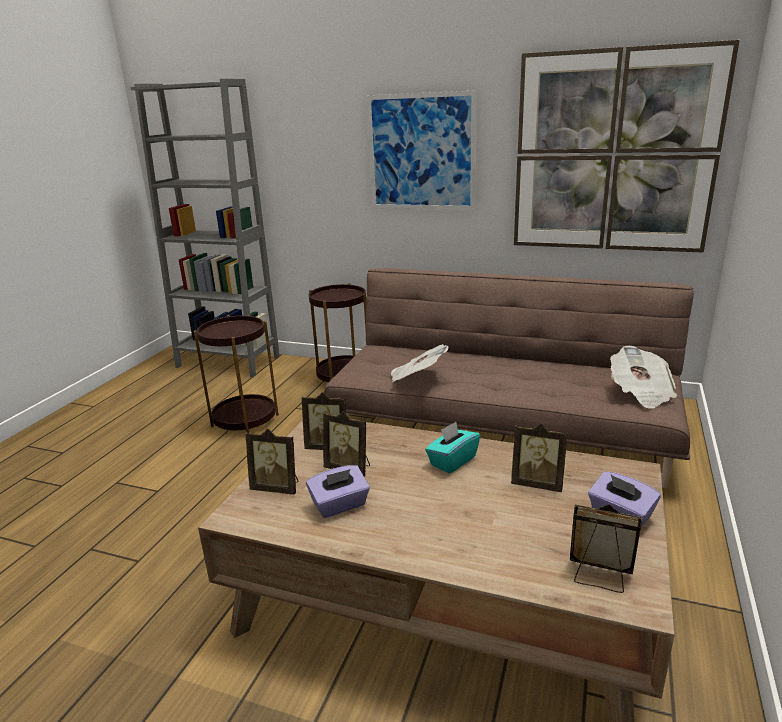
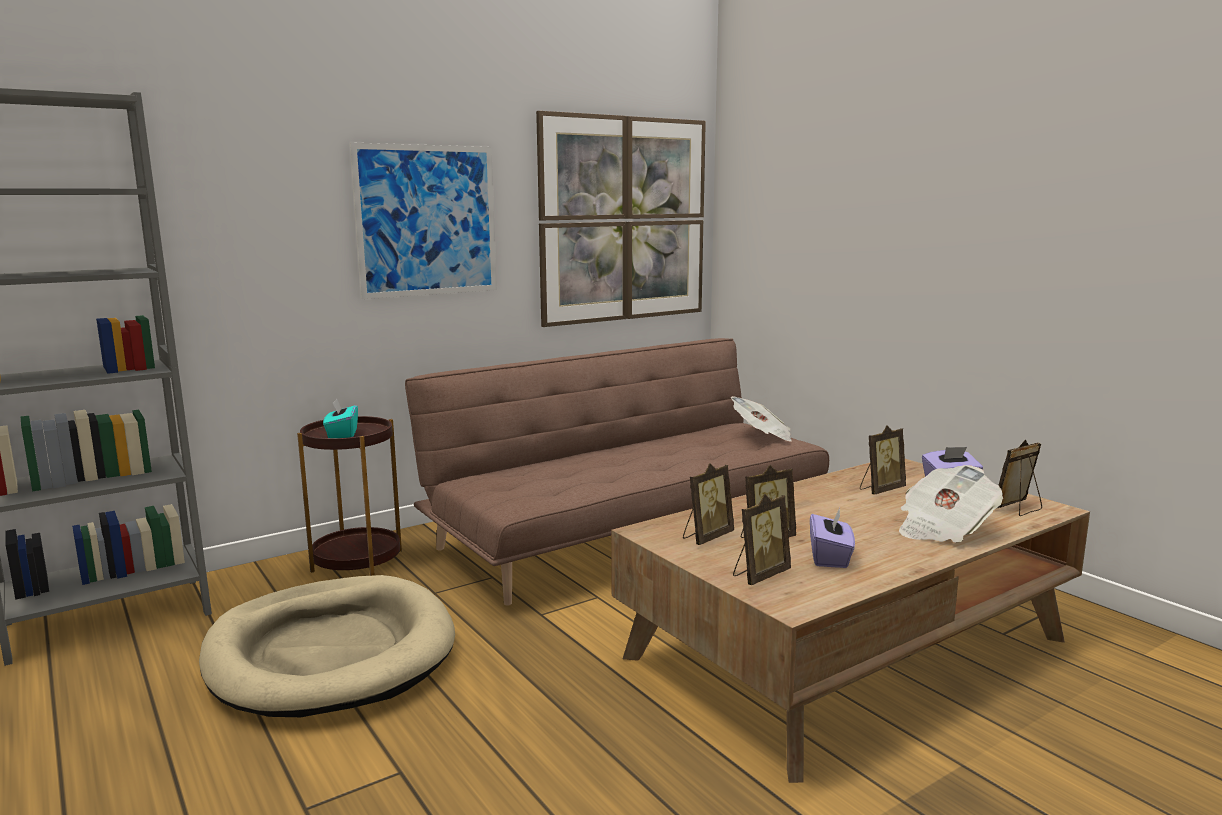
camera: 55 degrees left, 10 degrees down
(245, 420) = (331, 653): brown side table -> beige dog bed
(417, 377) = (586, 483): newspaper -> newspaper (943, 529)
(452, 461) = (808, 503): turquoise tissue box -> turquoise tissue box (342, 435)

